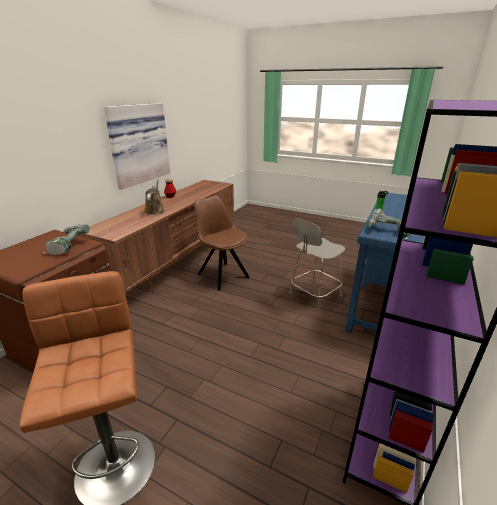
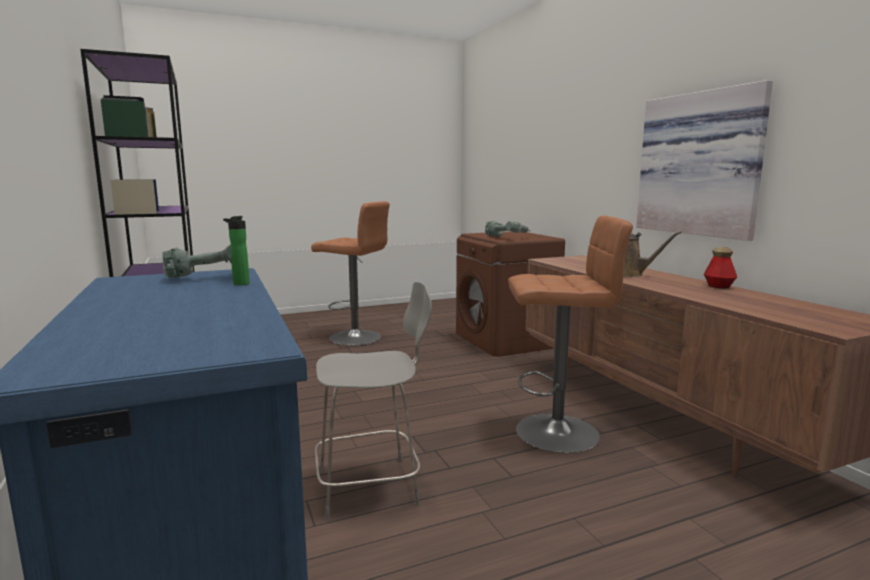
camera: 130 degrees right, 15 degrees down
(222, 275) = (558, 433): brown chair -> brown stool
(314, 295) = (372, 486): grey chair -> grey chair turned 75 degrees clockwise

